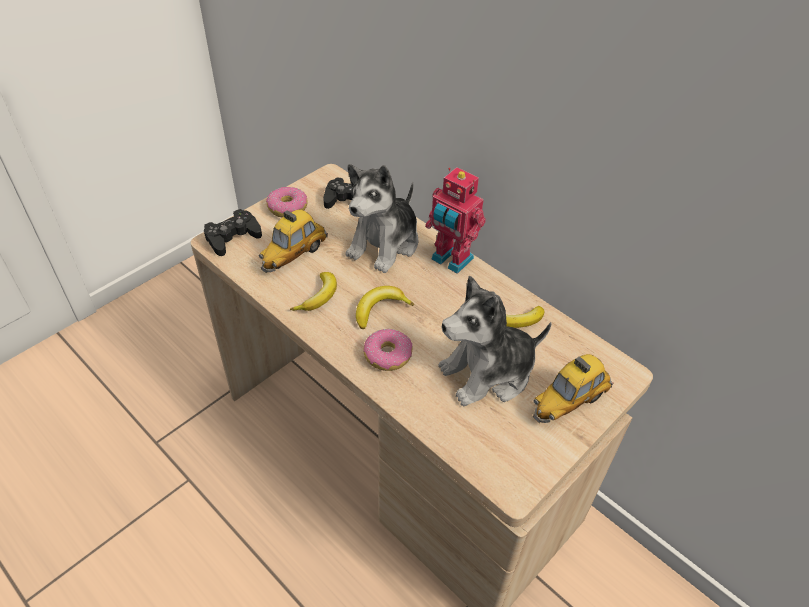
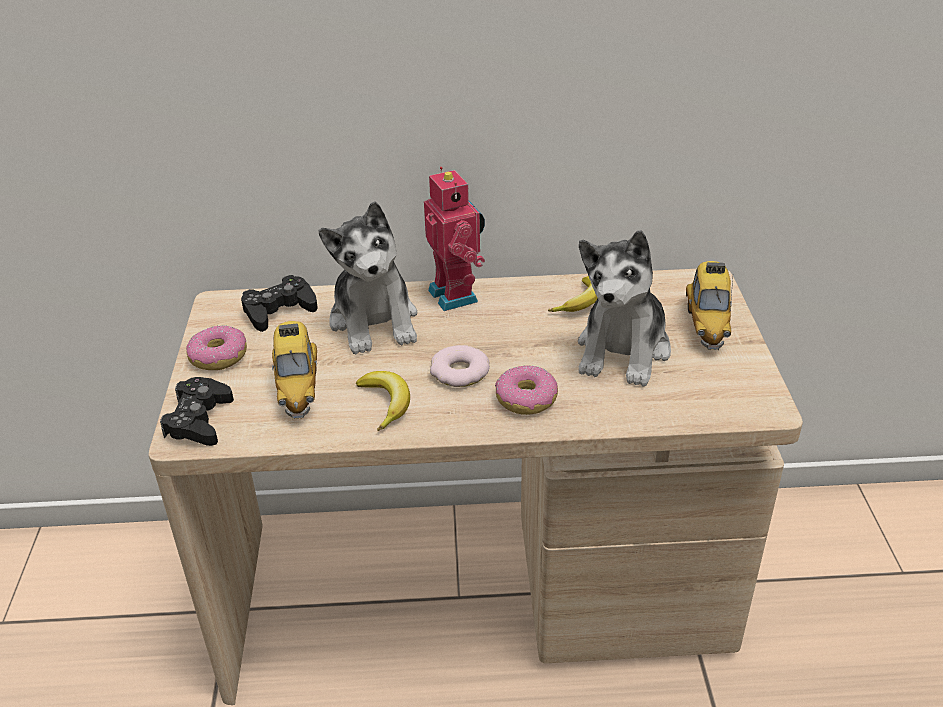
camera: 45 degrees left, 10 degrees down
(380, 309) = (460, 372): banana -> donut
(450, 260) = (456, 295): toy robot -> toy robot turned 105 degrees counterclockwise

